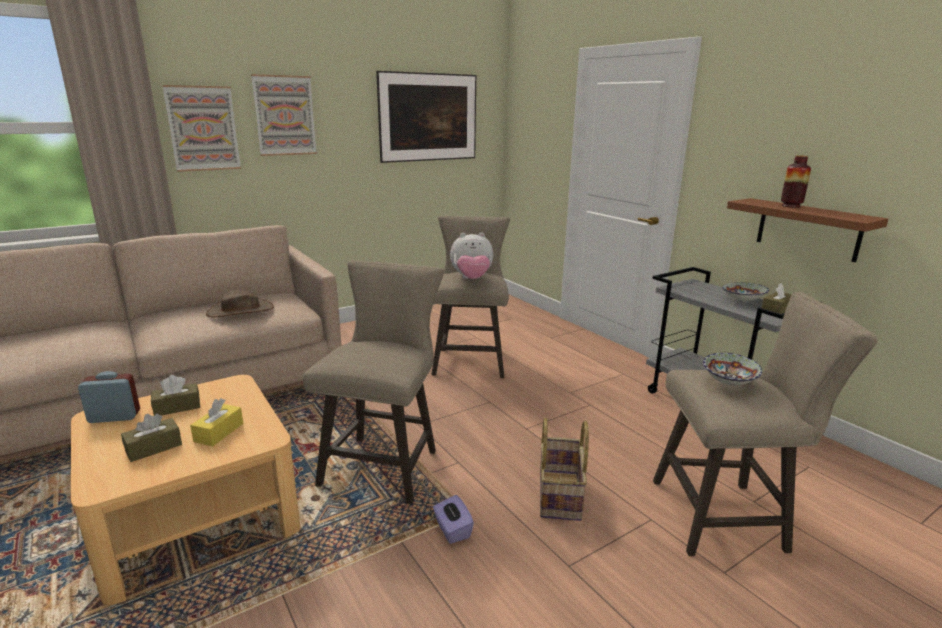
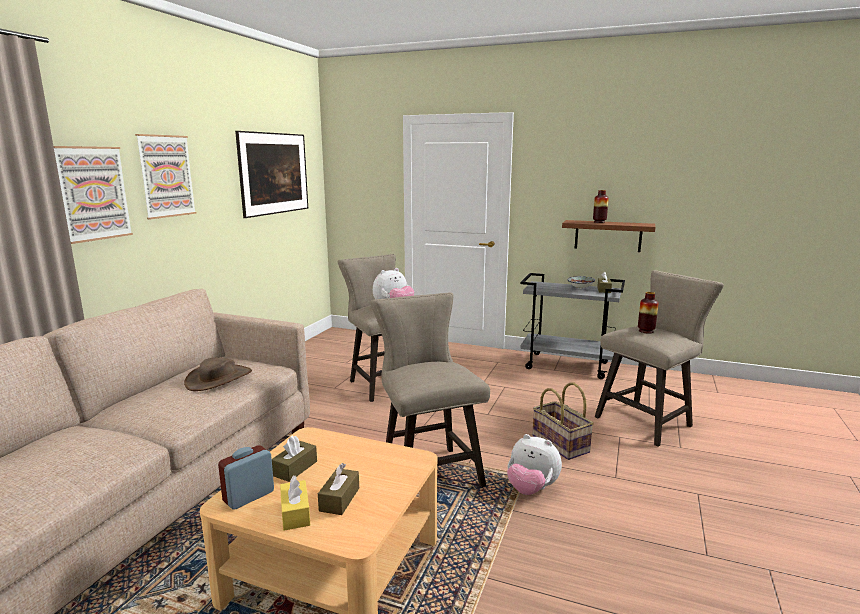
camera: 35 degrees left, 5 degrees down
(219, 432) = (371, 469): yellow tissue box -> yellow tissue box (295, 513)
(452, 530) = (531, 489): purple tissue box -> plush toy
(728, 382) = (646, 331): bowl -> vase

